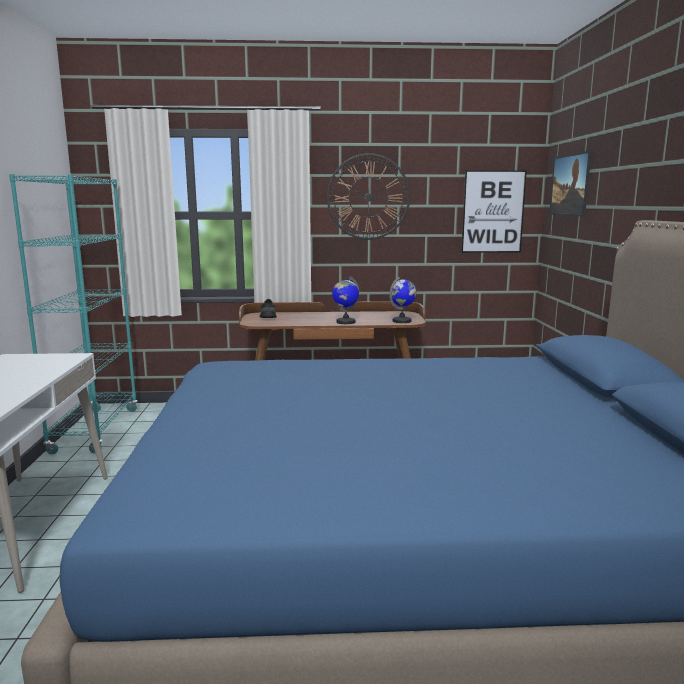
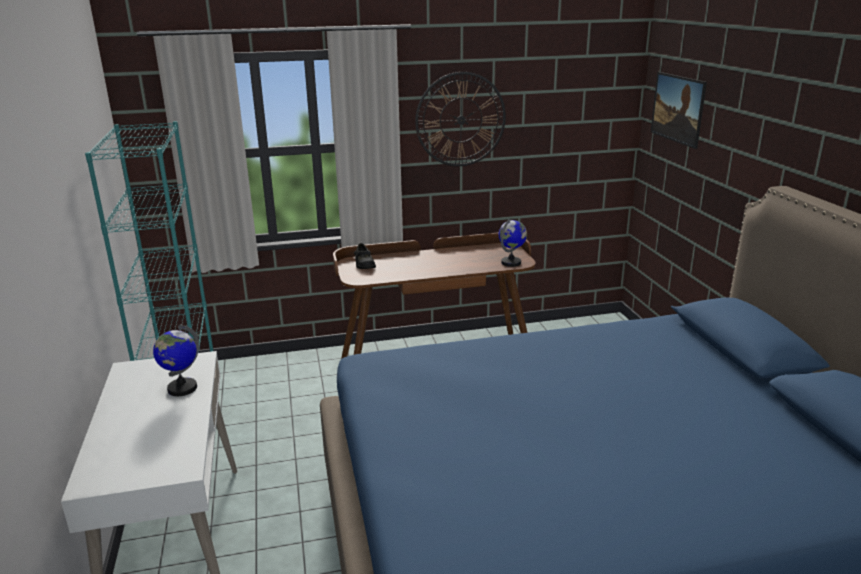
camera: 10 degrees left, 10 degrees up
(345, 322) = (454, 269): globe -> globe (182, 388)
(493, 212) = (591, 128): picture -> none

